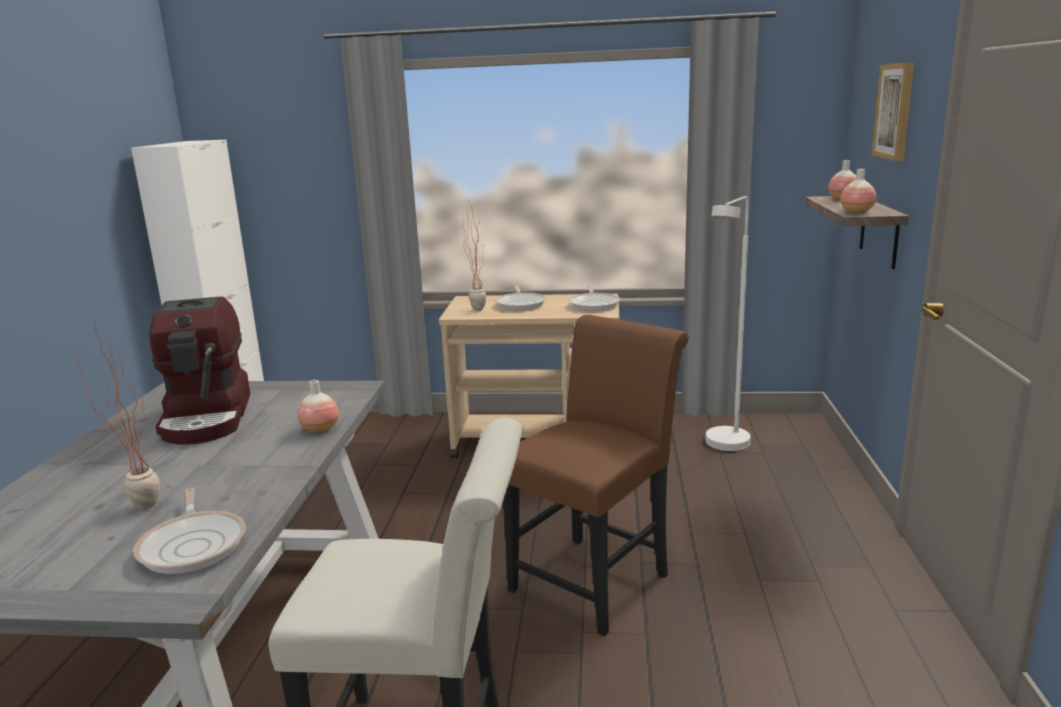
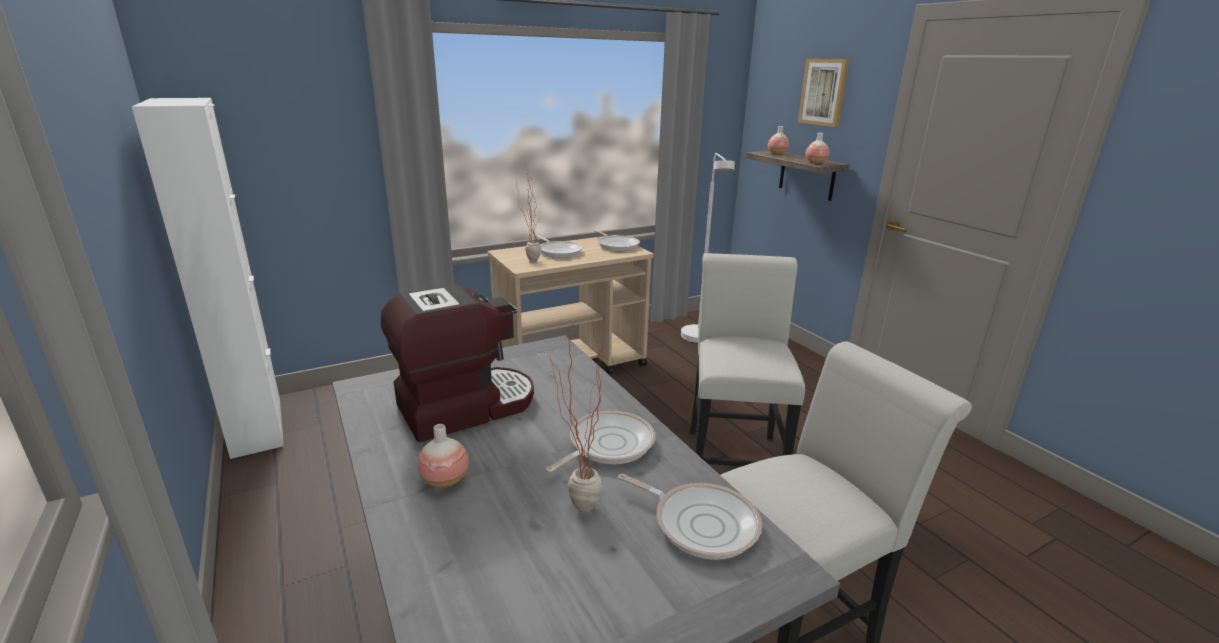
camera: 35 degrees left, 5 degrees up
(208, 417) = (465, 406): coffee machine -> coffee machine turned 75 degrees counterclockwise
(244, 471) = (607, 445): none -> frying pan
(320, 429) = (597, 390): vase -> vase (445, 480)
(596, 577) = (733, 453): brown chair -> white chair

